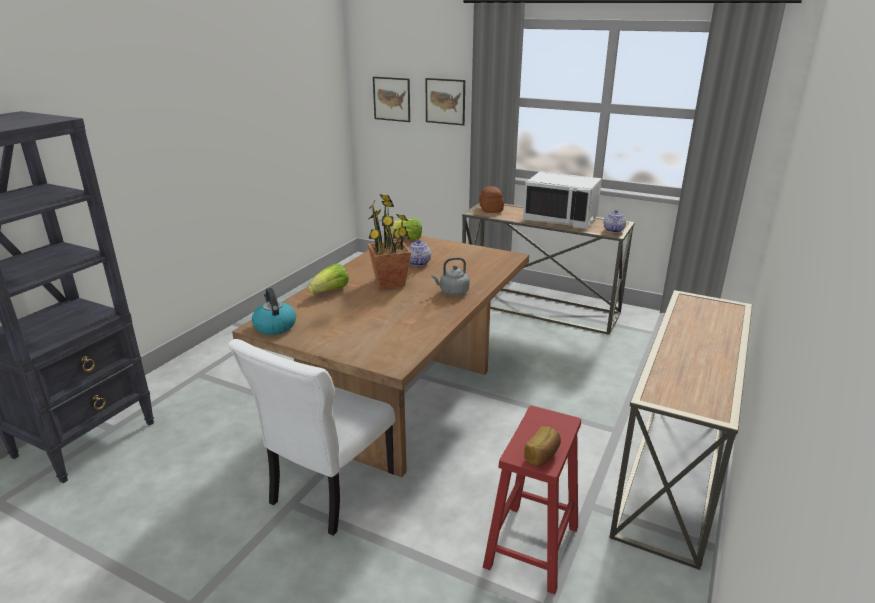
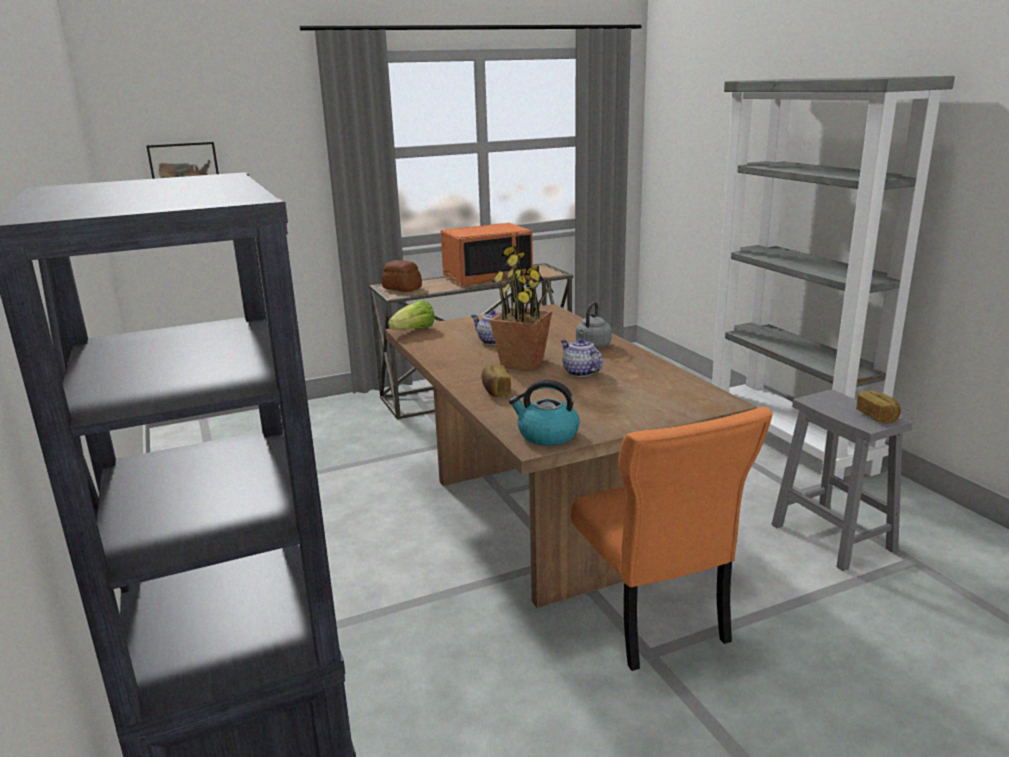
camera: 50 degrees left, 5 degrees down
(329, 490) = (650, 619): white chair -> orange chair
(330, 291) = (495, 391): lettuce -> bread
(445, 101) = (277, 167): picture -> none
(532, 548) = (834, 538): red stool -> grey stool
(561, 219) = (487, 277): white microwave -> orange microwave
(613, 230) = (549, 272): teapot -> teapot (580, 372)
(674, 472) = (790, 443): console table -> grey bookcase

